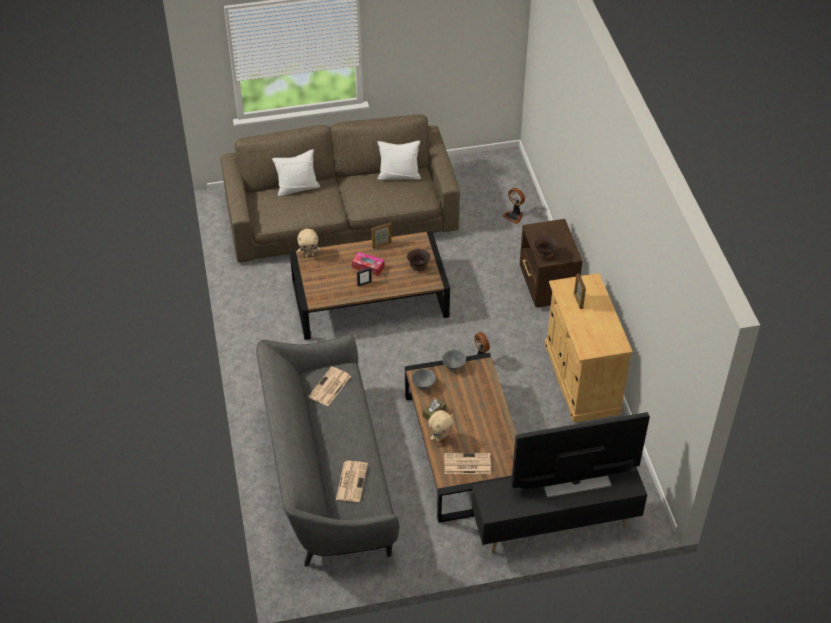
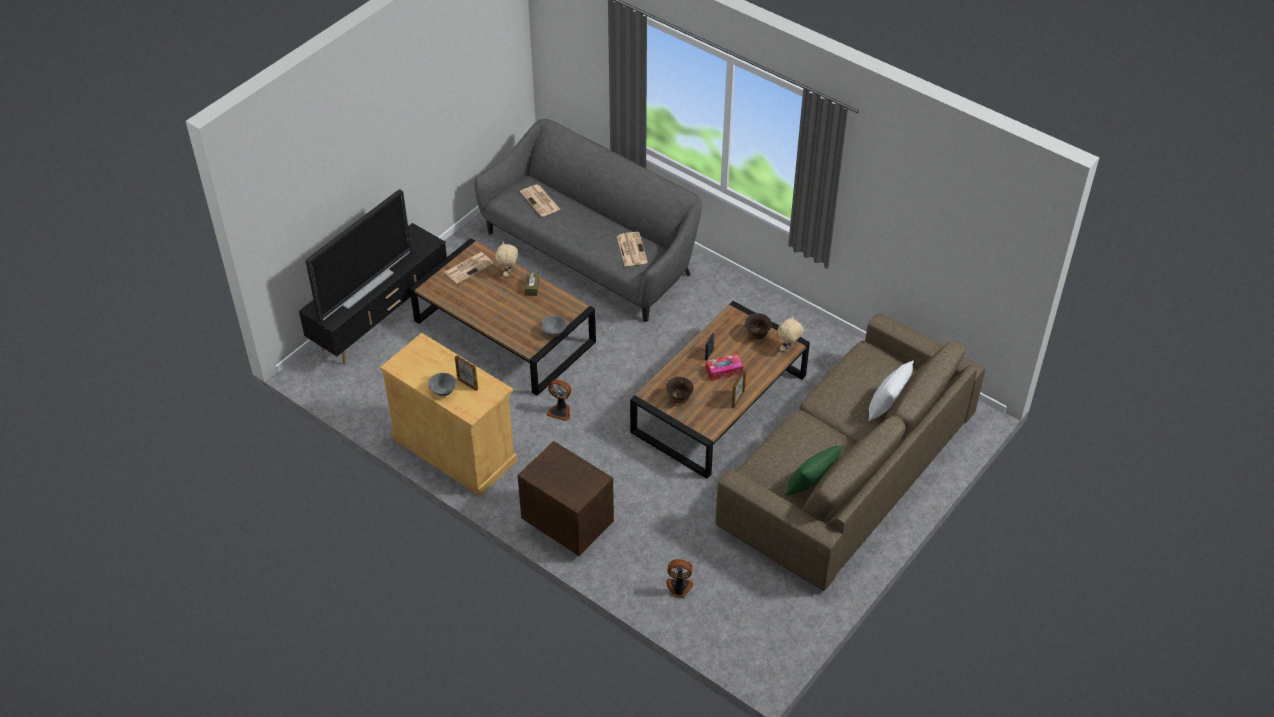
camera: 140 degrees right, 0 degrees up
(399, 175) = (810, 485): white pillow -> green pillow
(424, 385) = (562, 303): grey bowl -> grey bowl (442, 392)
(544, 255) = (559, 456): brown bowl -> brown bowl (757, 335)

